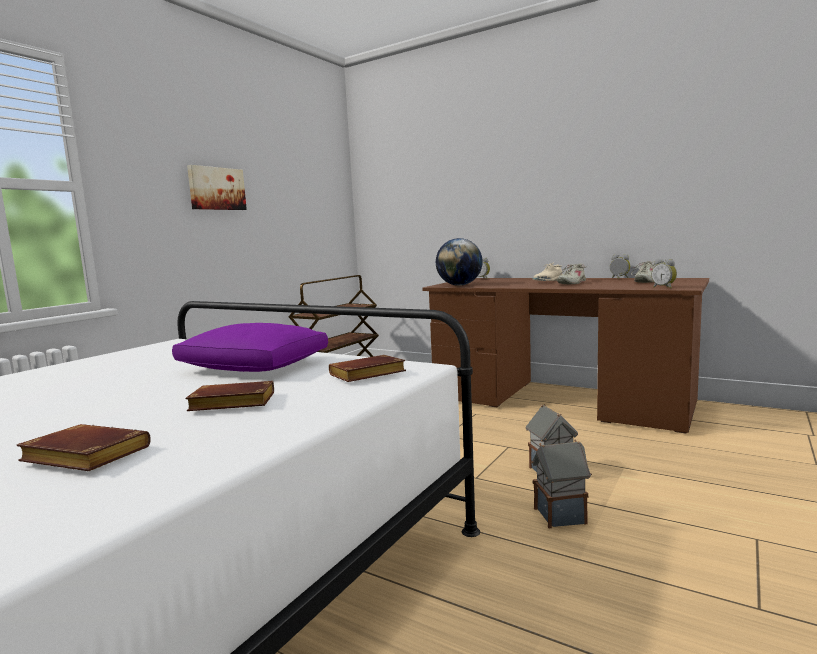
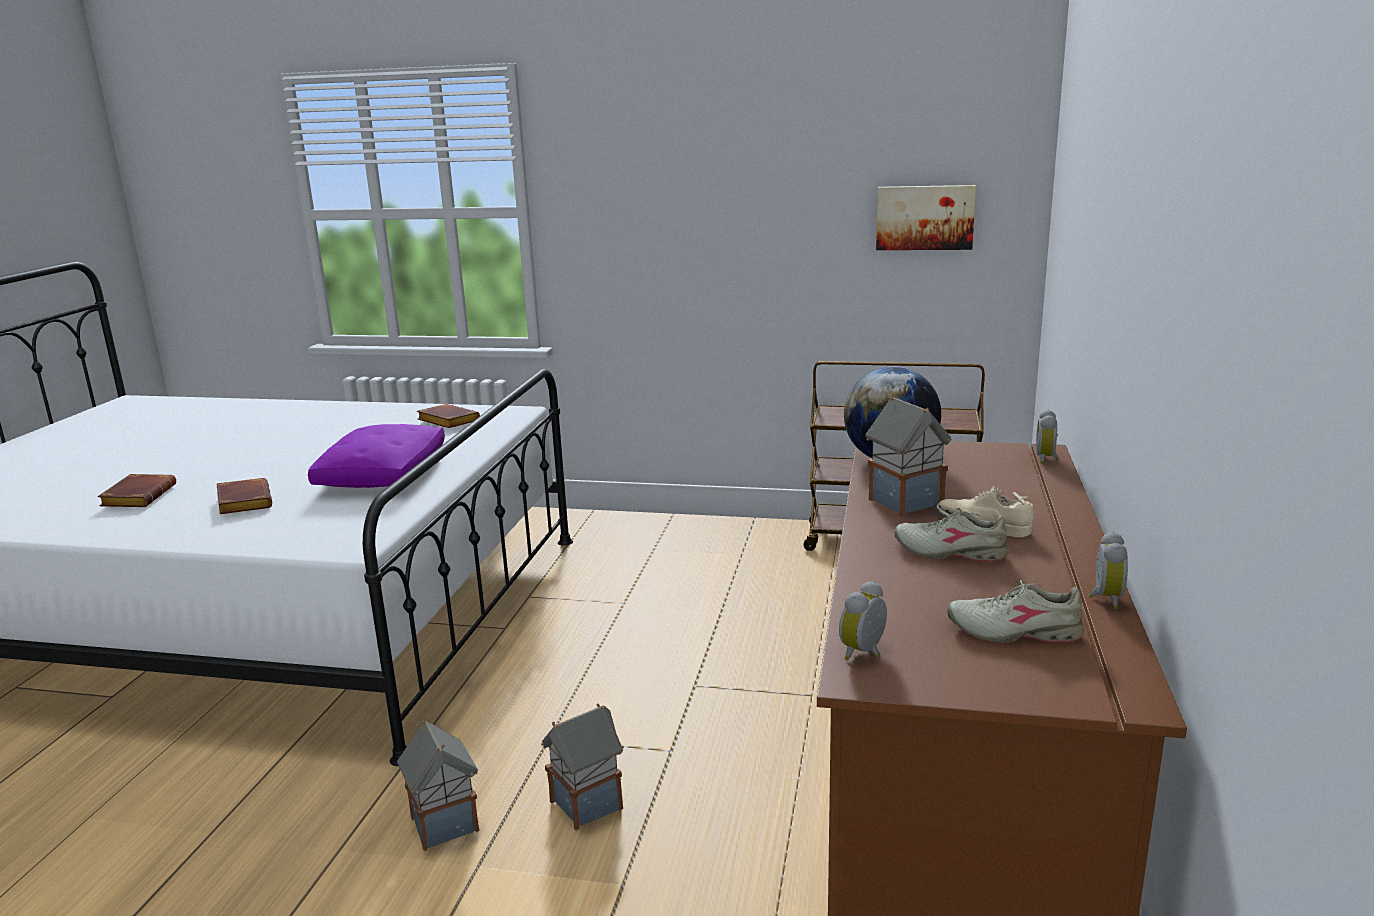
camera: 70 degrees right, 10 degrees up
(216, 189) = (707, 203): picture -> picture (924, 217)
(366, 376) = (324, 530): brown book -> brown book (446, 422)
(514, 285) = (904, 502): none -> toy house

